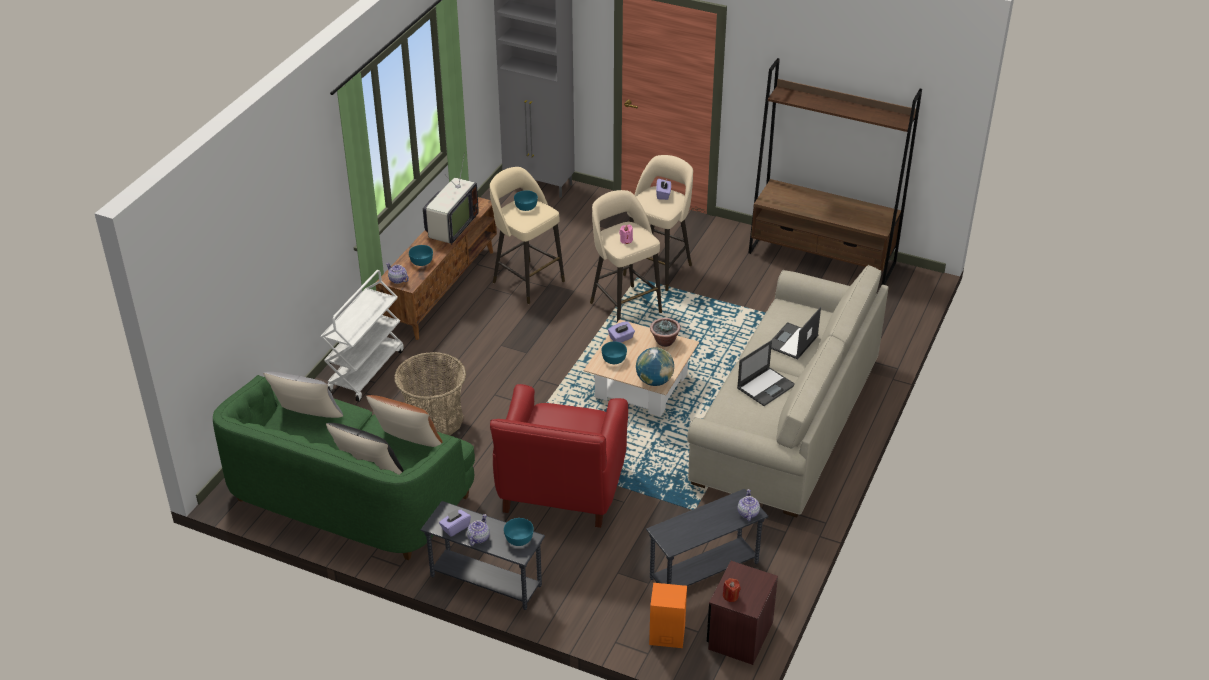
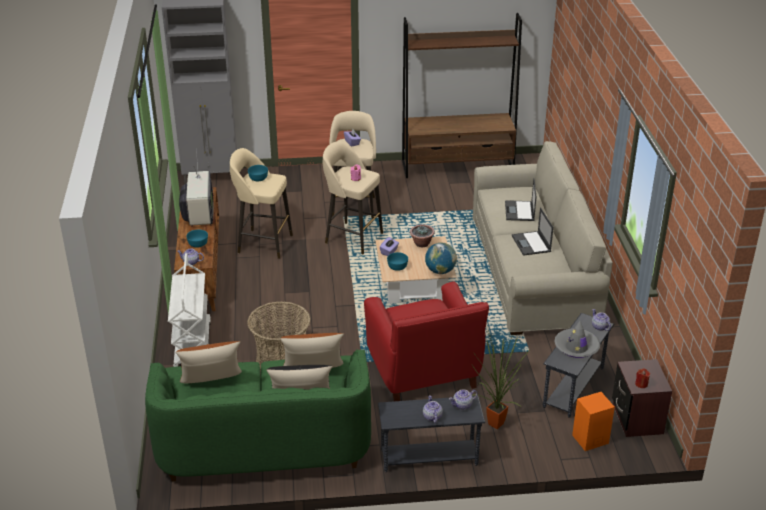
camera: 30 degrees left, 5 degrees down
(308, 417) = (212, 383): grey pillow -> brown pillow
(455, 528) = (408, 417): purple tissue box -> none
(519, 539) = (463, 405): turquoise bowl -> teapot
(583, 573) = (494, 422): none -> potted plant
(698, 526) = (576, 347): none -> grey hat
(766, 386) = (531, 244): laptop -> laptop turned 150 degrees clockwise

